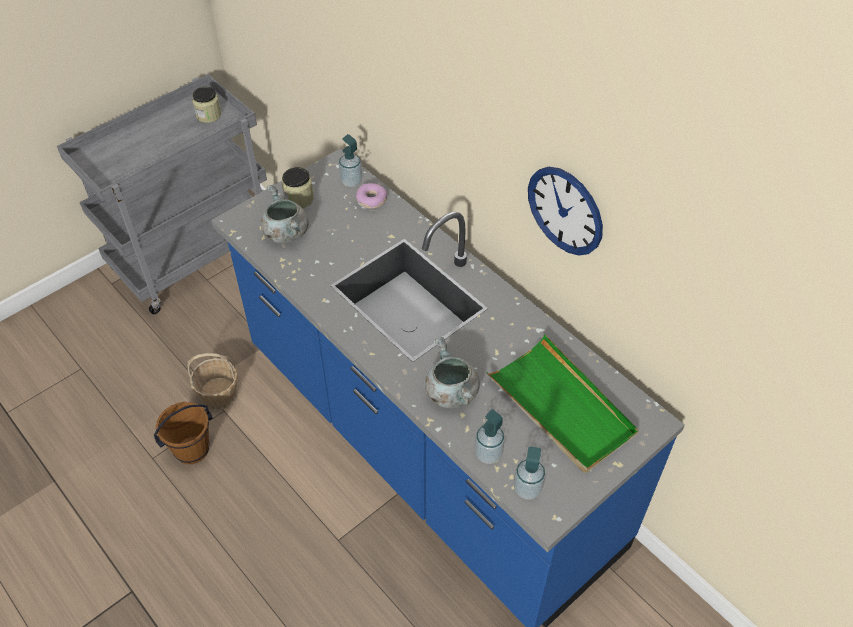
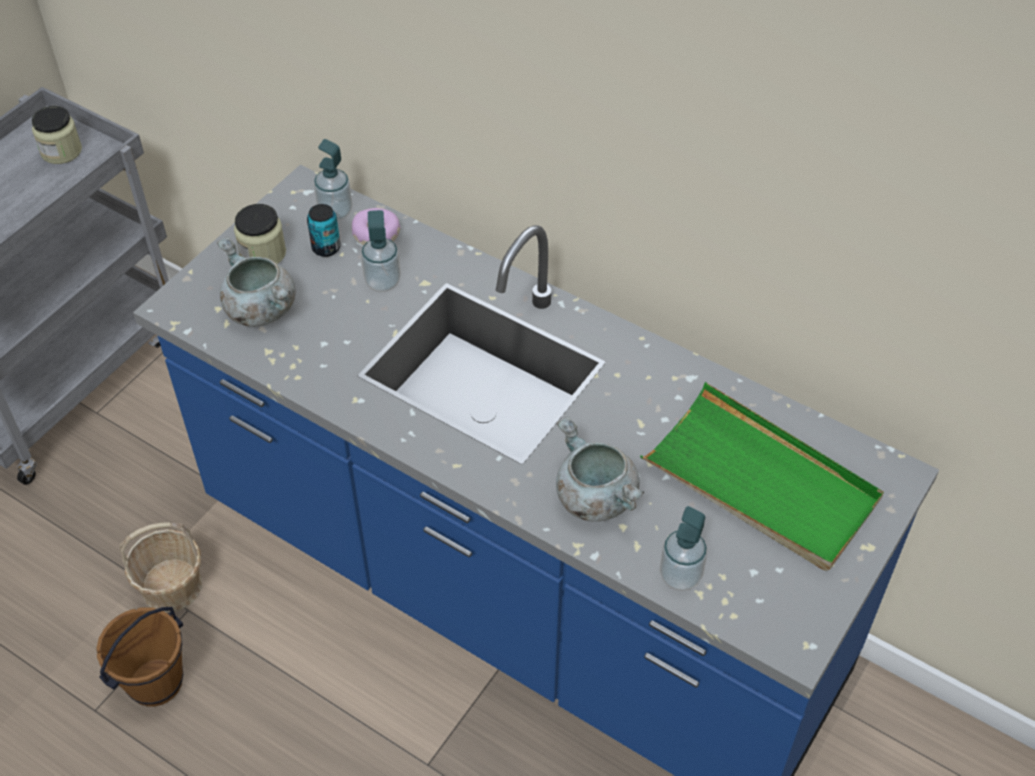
camera: 15 degrees left, 0 degrees up
(338, 203) = (326, 248): none -> can
(527, 489) = (754, 614): soap dispenser -> soap dispenser (382, 282)
(565, 210) = (716, 191): wall clock -> none

